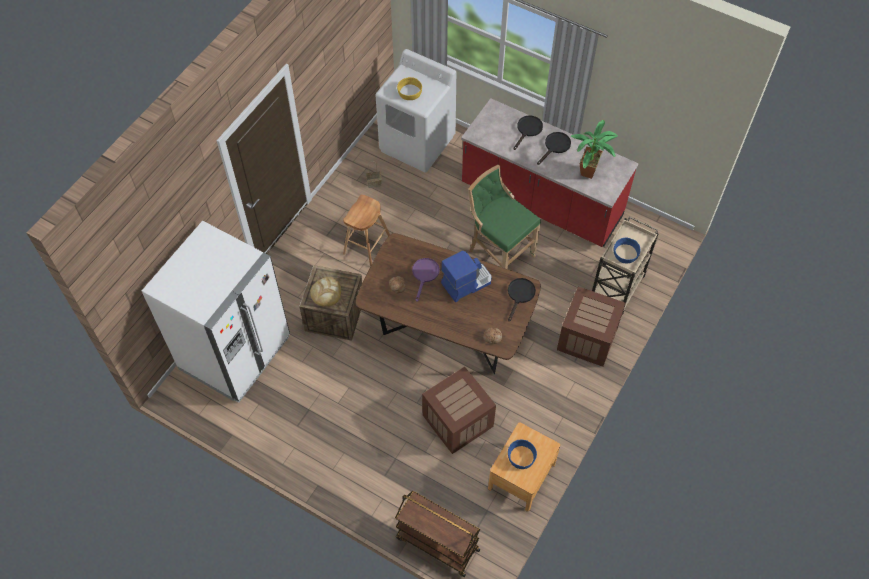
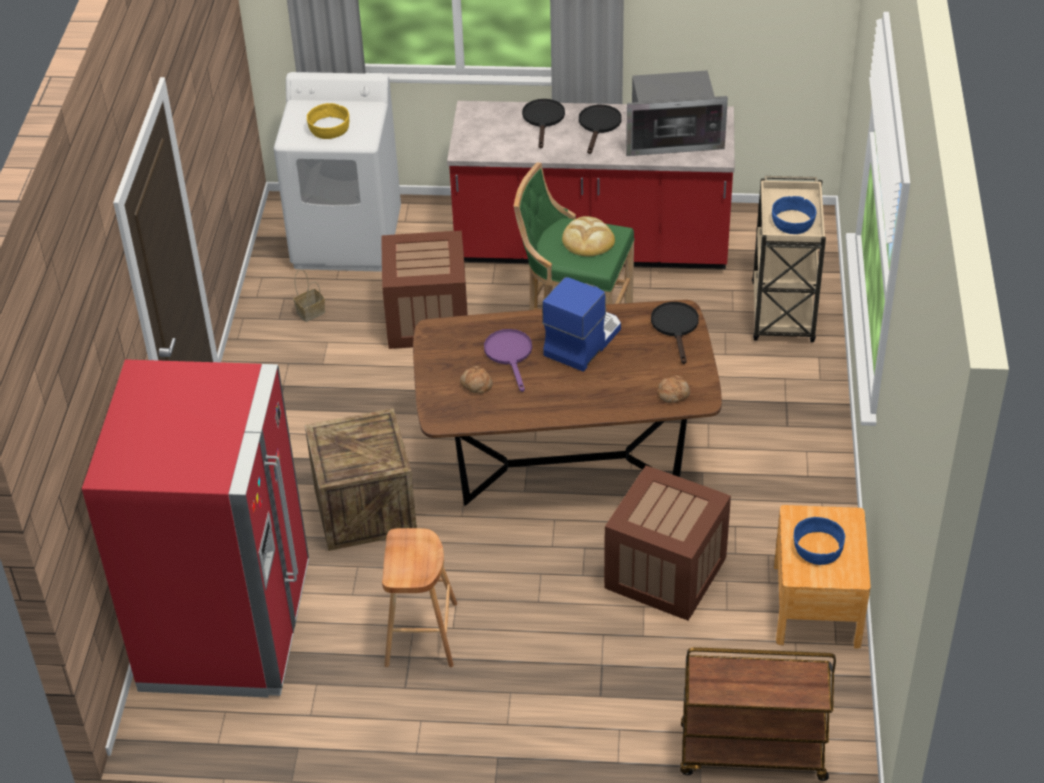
camera: 25 degrees left, 15 degrees down
(235, 353) = (227, 628): white fridge -> red fridge
(326, 293) = (352, 453): bread -> bread (588, 240)
(367, 245) = (355, 397): brown stool -> brown stool (421, 634)
(587, 338) = (785, 390): crate -> crate (427, 320)
(590, 171) = (672, 137): potted plant -> microwave

